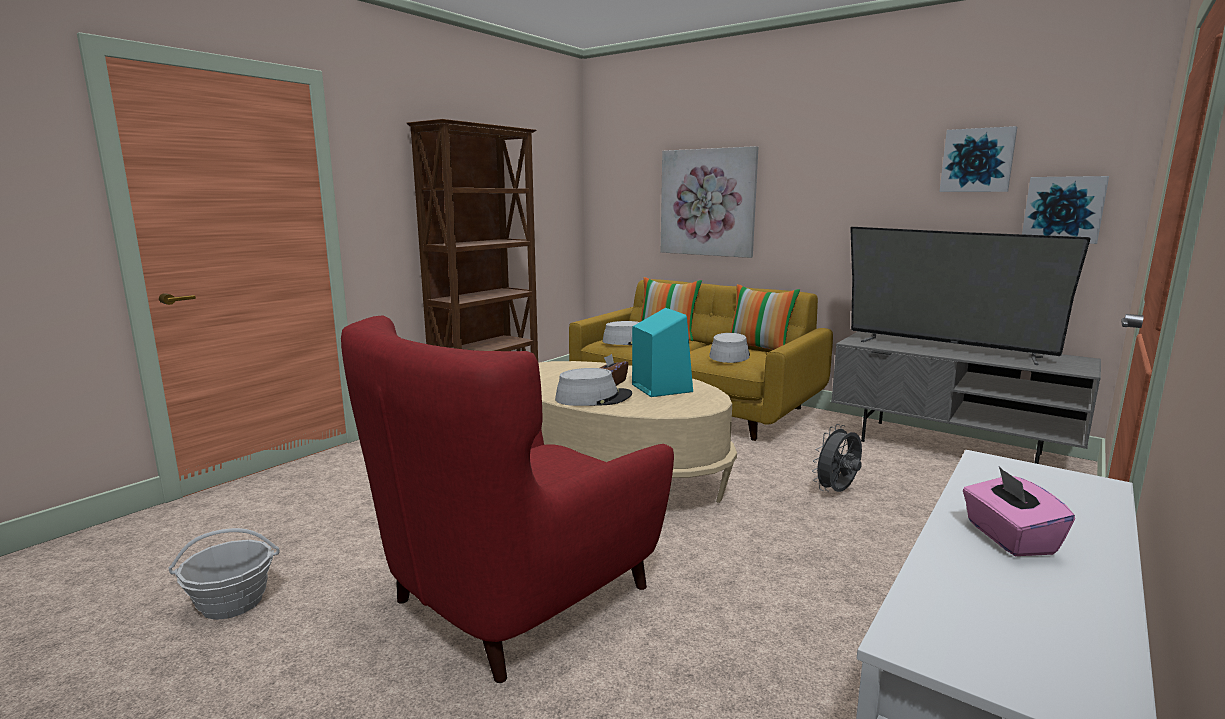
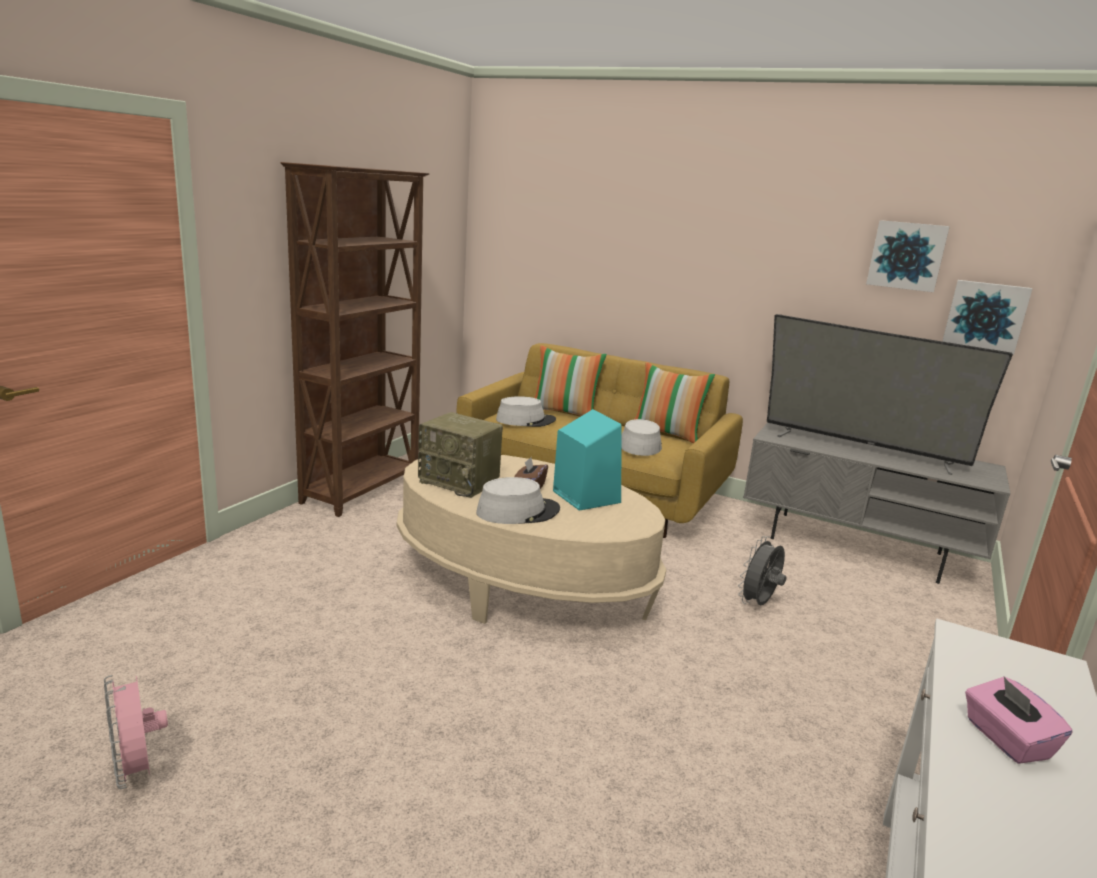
camera: 10 degrees left, 5 degrees up
(232, 602) = (137, 771): basket -> pink fan
(515, 598) = (460, 749): red armchair -> none
(550, 379) = (461, 482): none -> radio
(707, 202) = (614, 264): picture -> none

